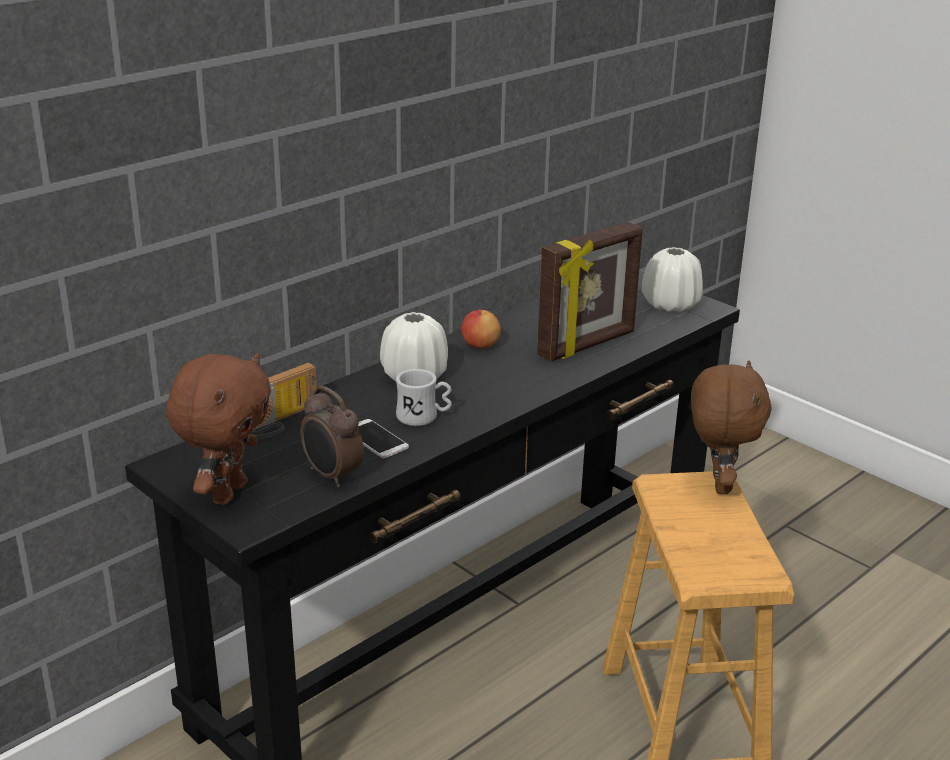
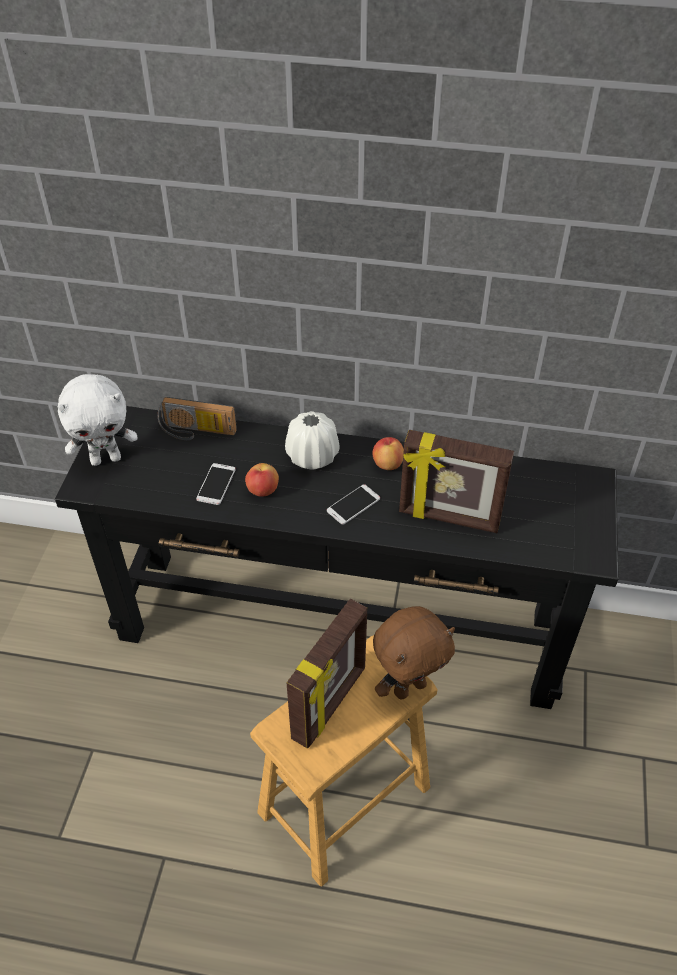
camera: 55 degrees right, 20 degrees up
(227, 493) = (106, 458): brown plush toy -> white plush toy
(332, 476) = (158, 490): alarm clock -> none
(423, 417) = (263, 490): white mug -> apple
(510, 380) = (353, 505): none -> phone
(670, 305) = (573, 533): white vase -> none
(696, 533) = (330, 703): none -> picture frame

